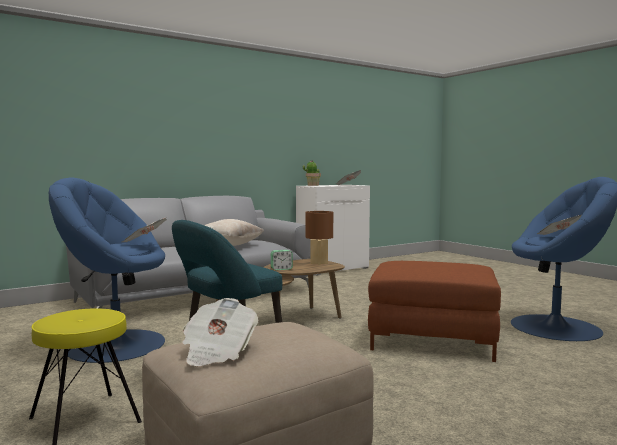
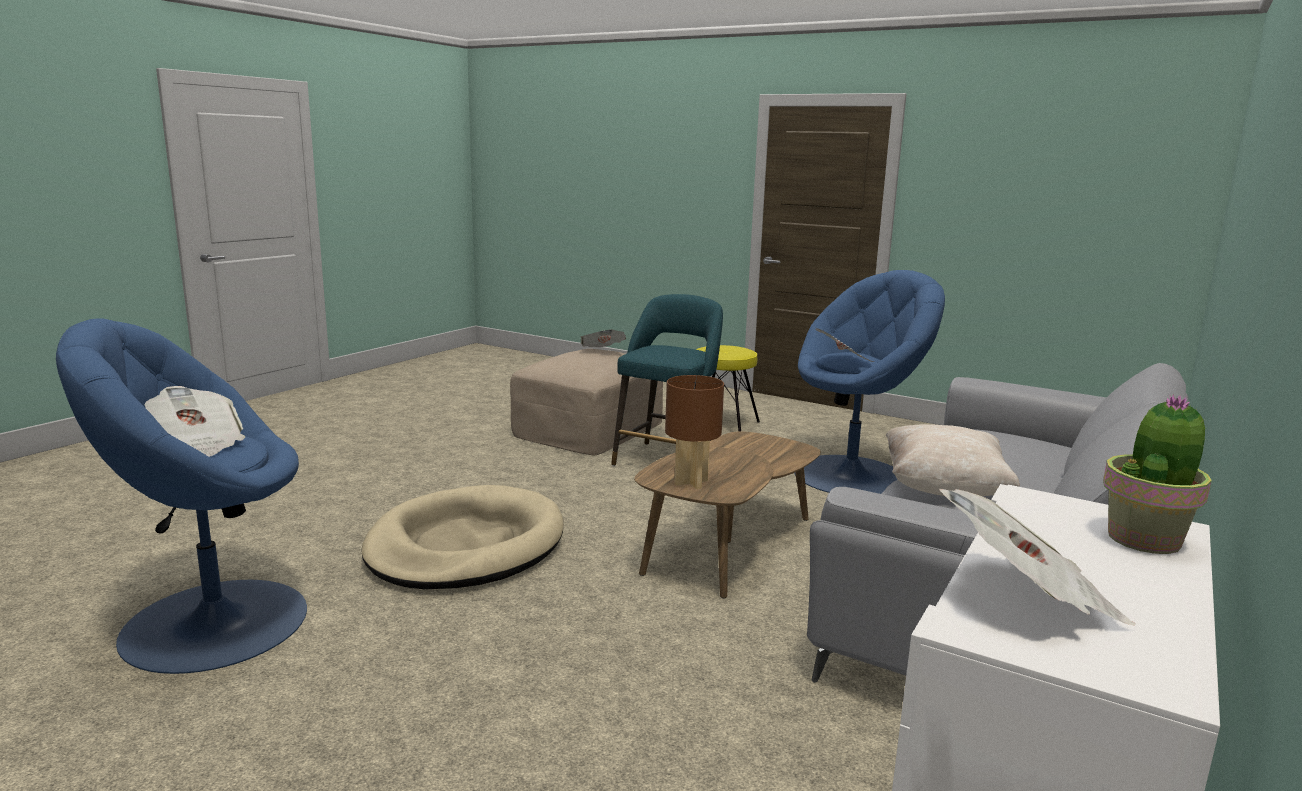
camera: 155 degrees right, 10 degrees up
(281, 269) = (726, 455): alarm clock -> none
(433, 340) = (466, 546): brown ottoman -> beige dog bed

